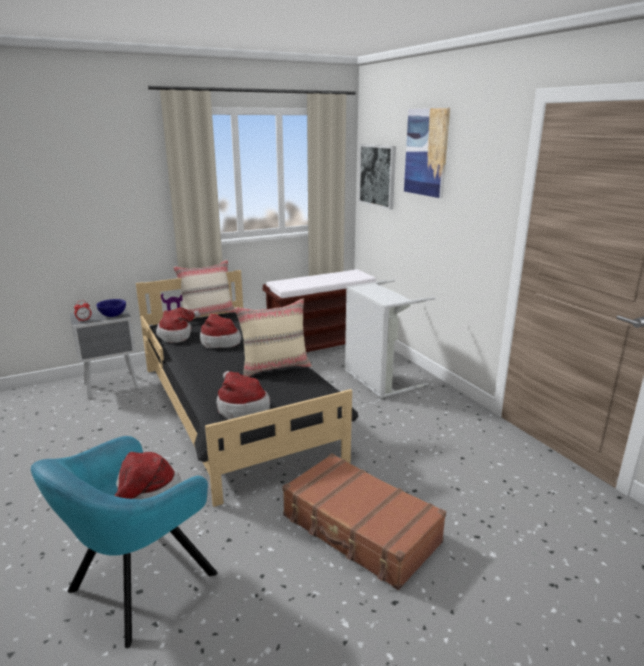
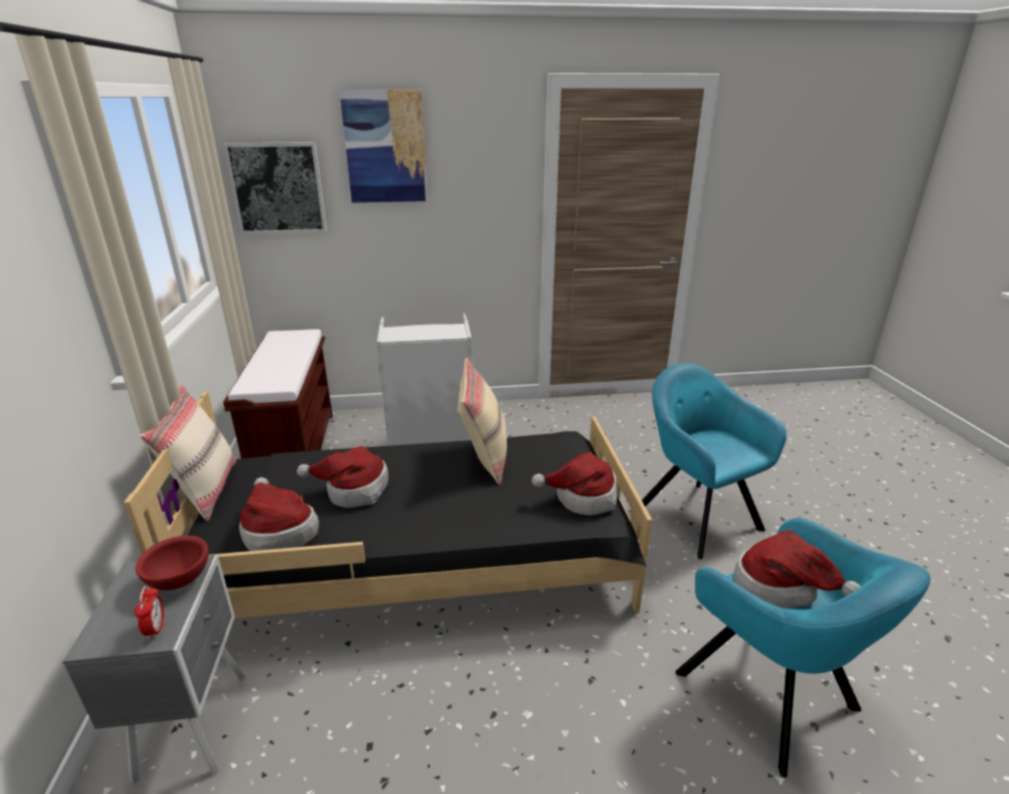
camera: 70 degrees left, 5 degrees up
(113, 316) = (181, 579): blue bowl -> red bowl
(360, 530) = (694, 514): brown suitcase -> turquoise armchair

